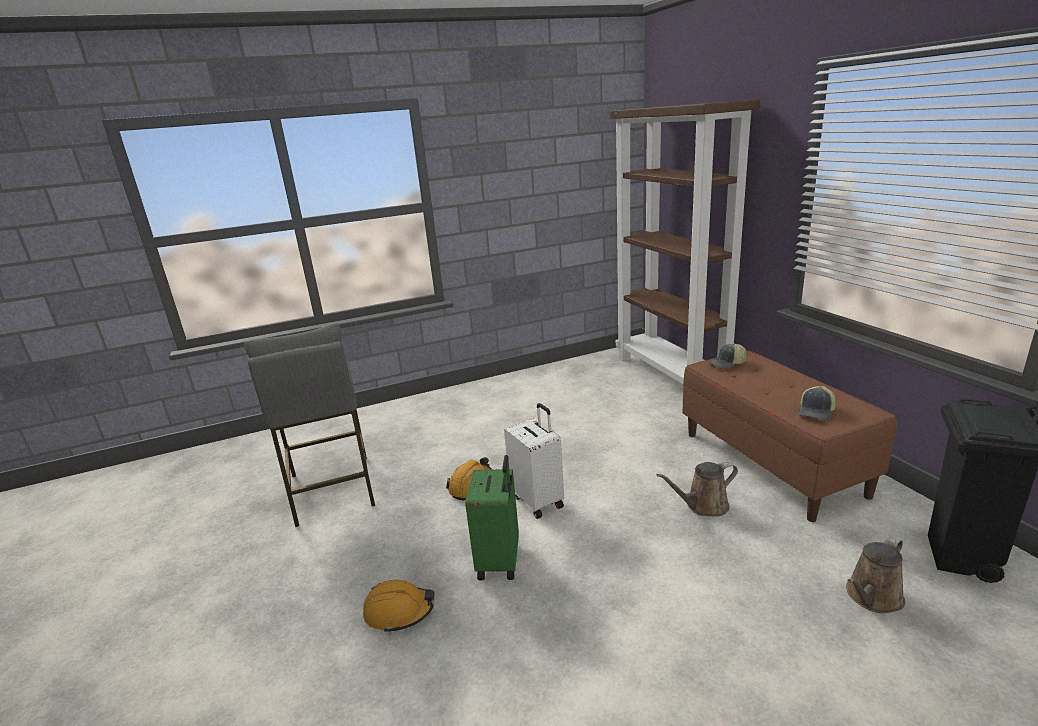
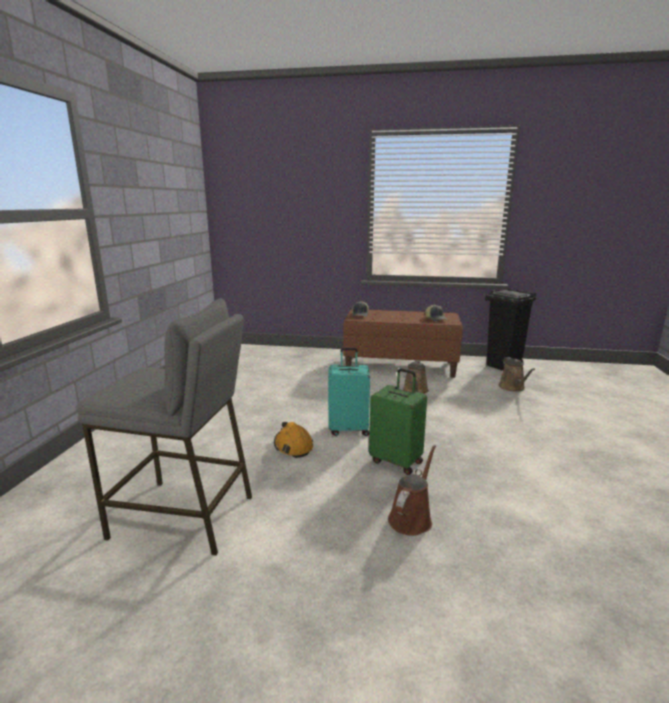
camera: 60 degrees left, 5 degrees down
(399, 612) = (411, 518): orange hard hat -> brown watering can
(539, 501) = (349, 429): white suitcase -> turquoise suitcase
(671, 374) = (276, 351): brown bookcase -> none

